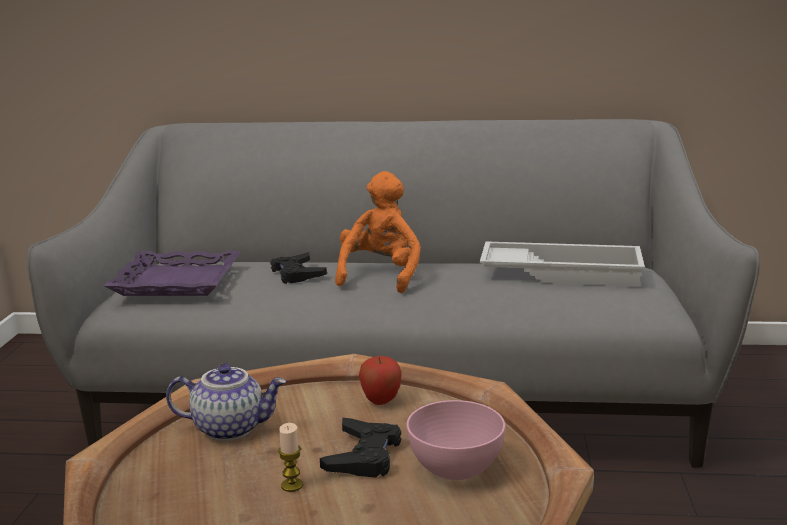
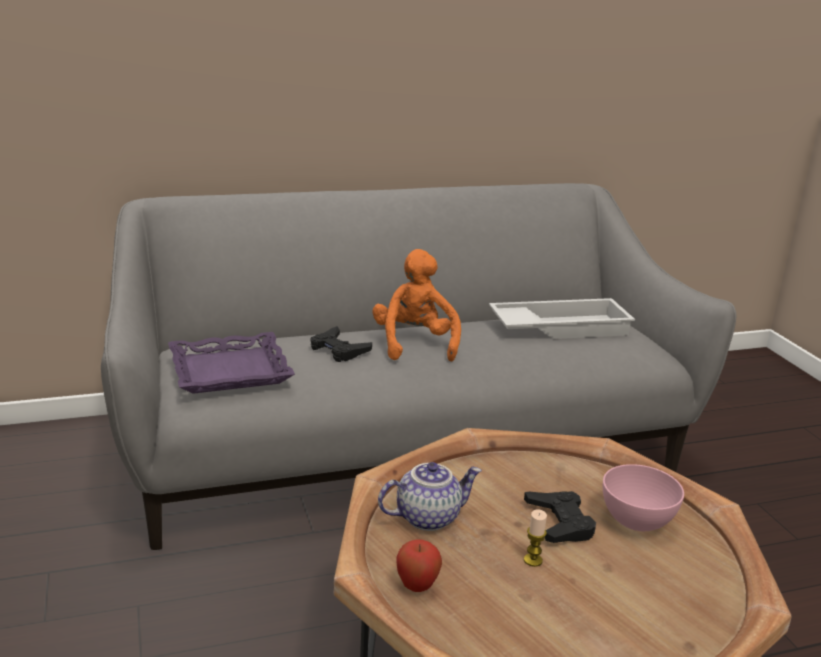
camera: 25 degrees left, 5 degrees up
(381, 401) = (523, 470): apple -> apple (417, 586)

